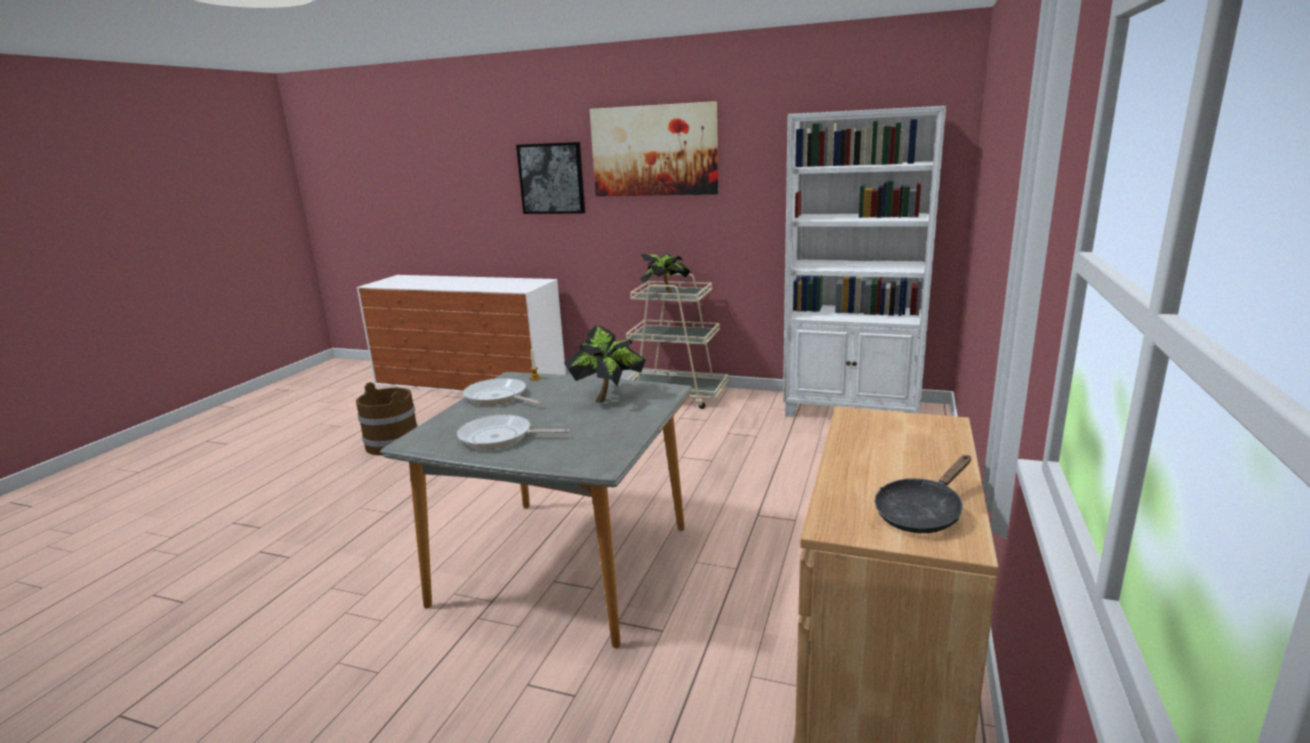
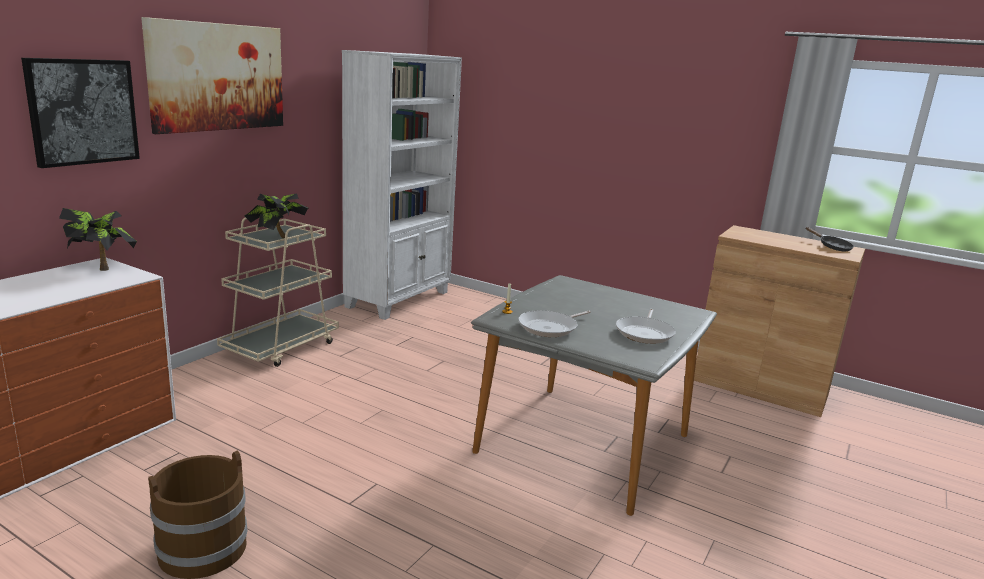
camera: 80 degrees left, 0 degrees up
(607, 398) = (574, 296): potted plant -> potted plant (102, 267)

